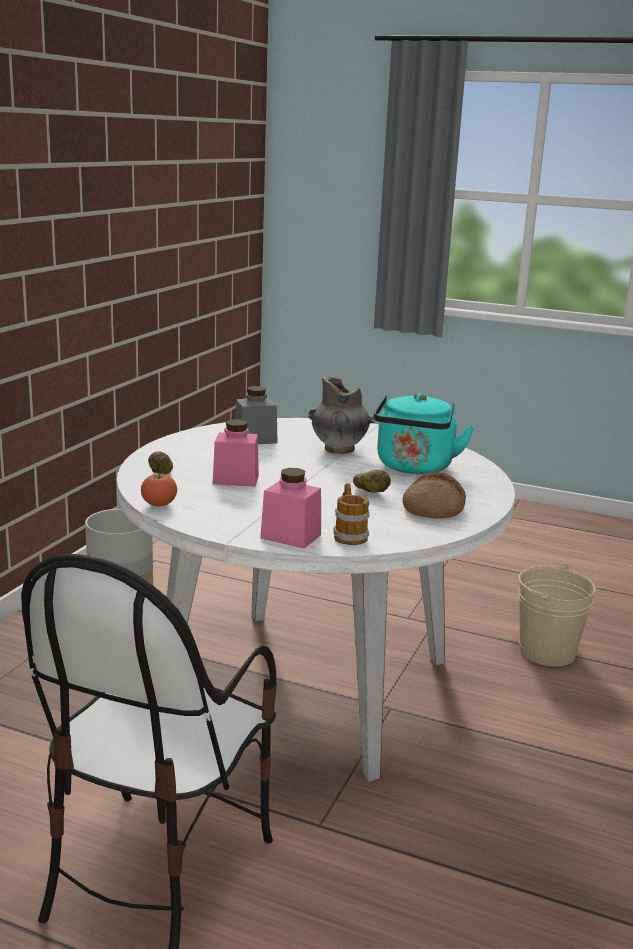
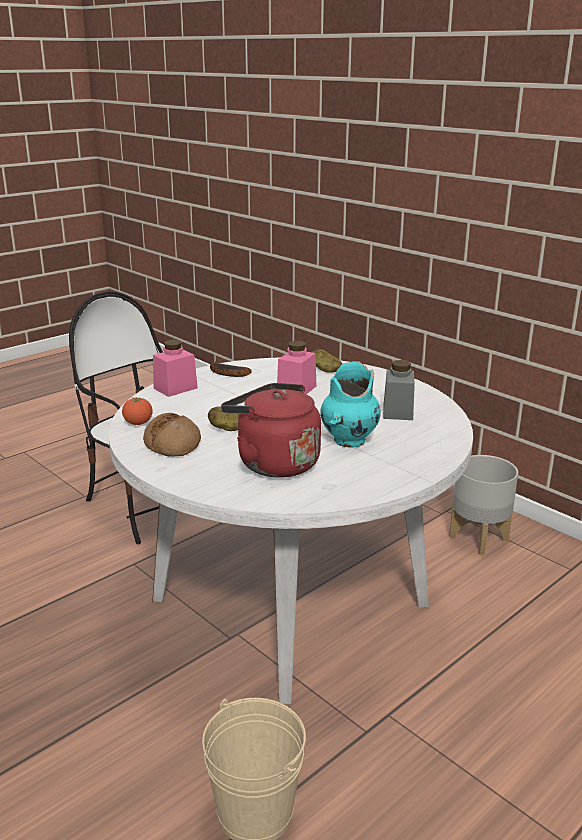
camera: 115 degrees right, 5 degrees up
(159, 505) = (264, 363): tomato -> tomato (138, 423)
(215, 519) = (225, 373): none -> banana
(340, 449) = (349, 441): grey vase -> turquoise vase
(349, 535) = (158, 404): mug -> none
(414, 468) = (273, 462): turquoise kettle -> red kettle

